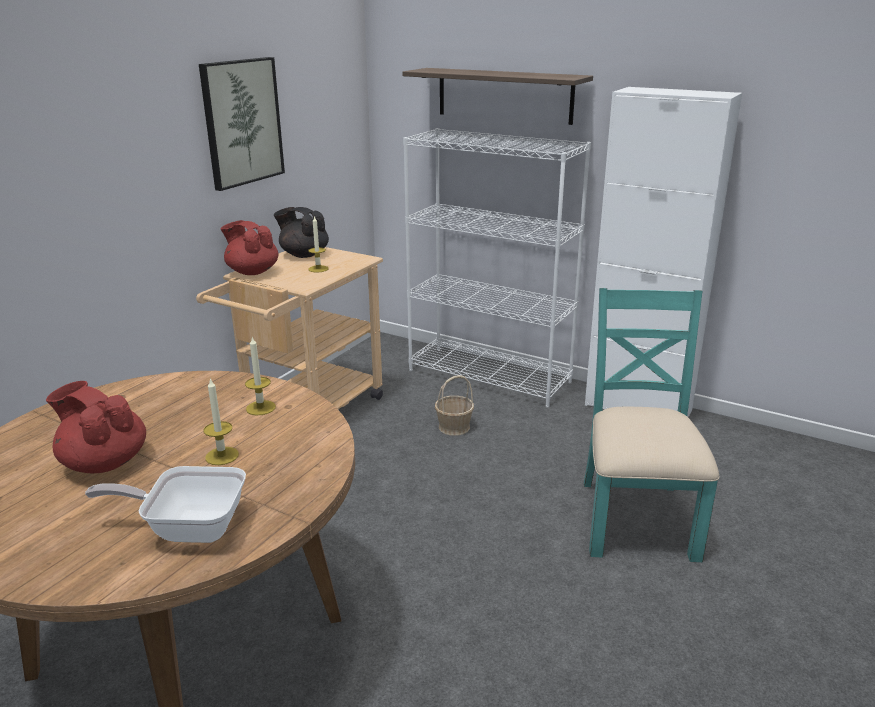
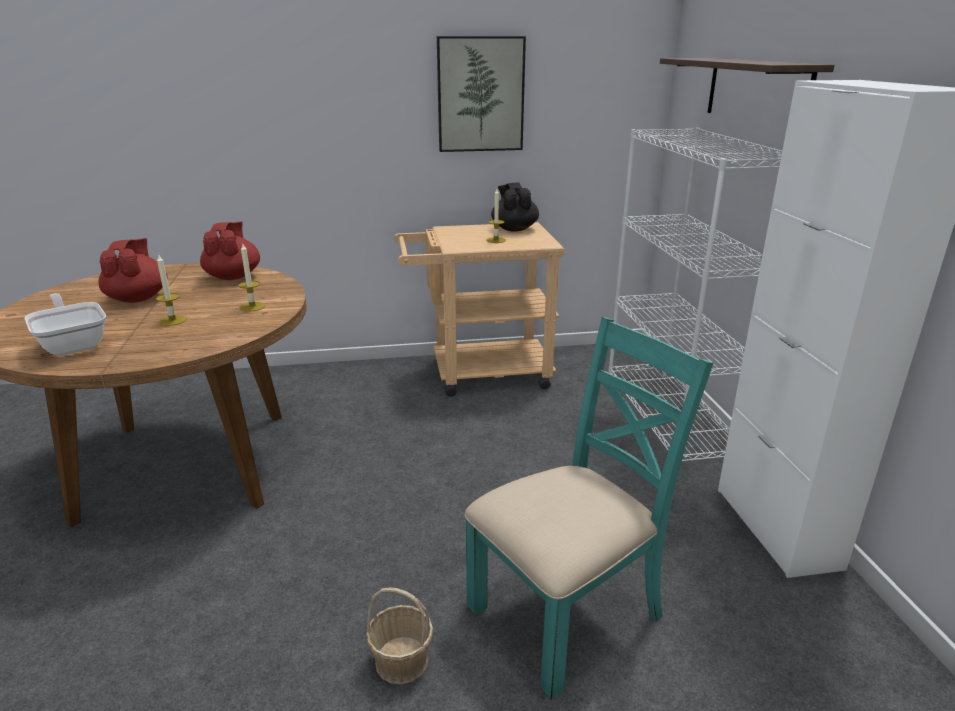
camera: 50 degrees right, 0 degrees up
(252, 272) = (450, 229): red teapot -> red teapot (233, 276)
(453, 427) = (559, 439): basket -> basket (401, 661)

